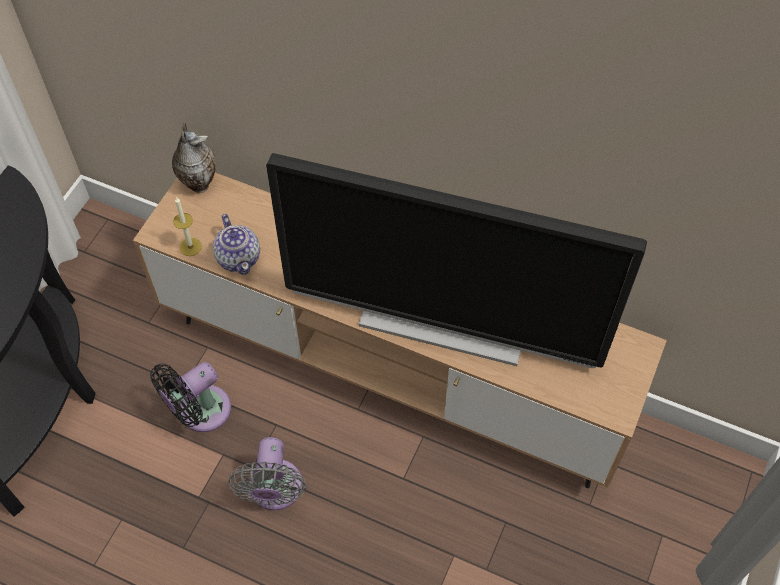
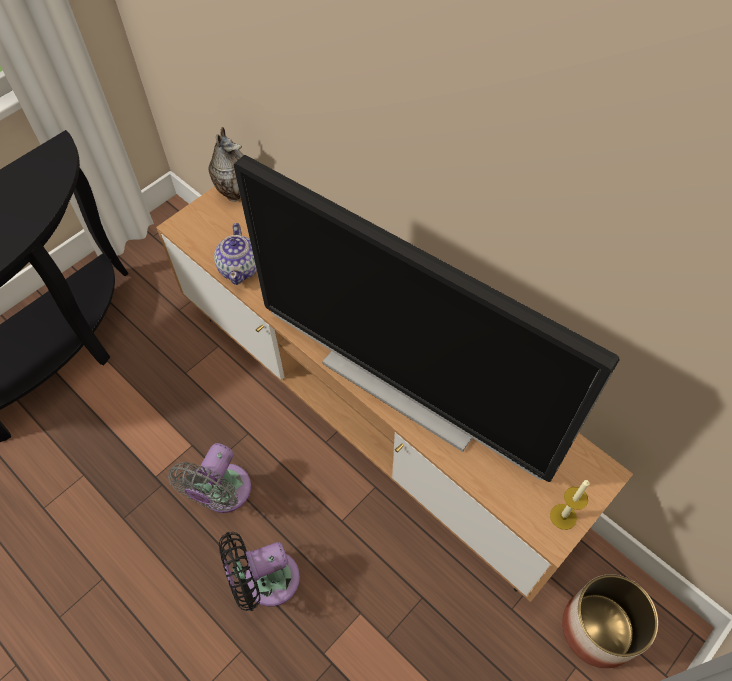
camera: 20 degrees right, 0 degrees up
(190, 247) = (202, 246): candle -> candle (563, 516)
(200, 412) = (188, 401): black fan -> black fan (266, 580)
(671, 496) = (599, 629): none -> planter

